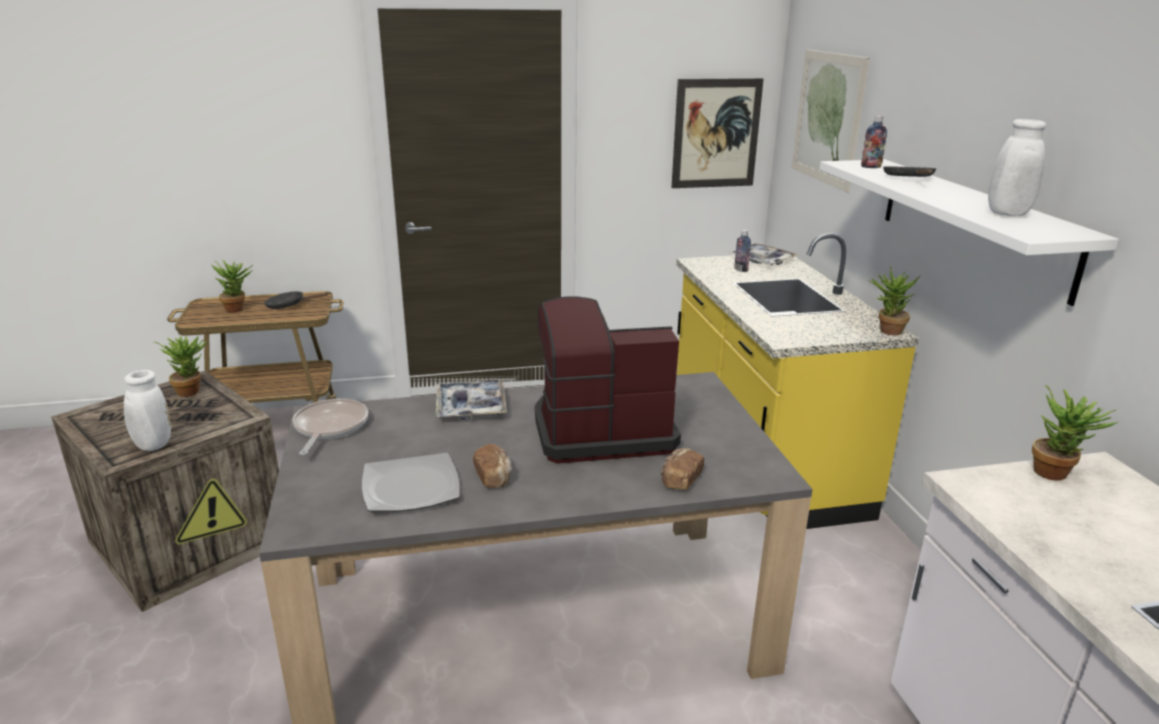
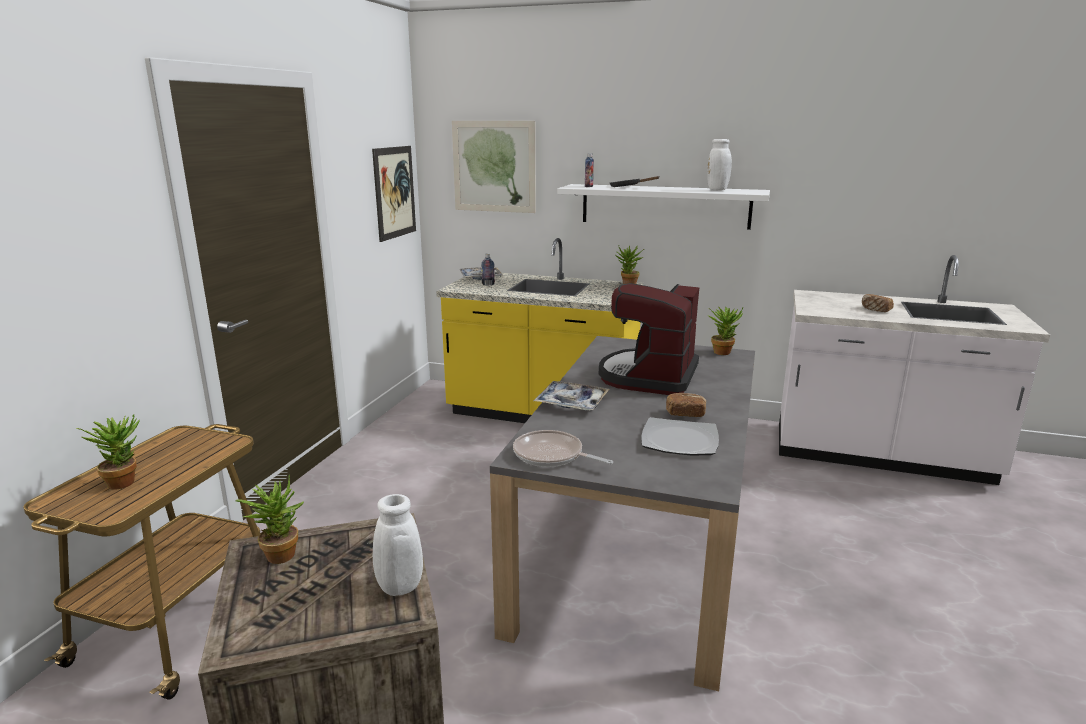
camera: 60 degrees left, 5 degrees down
(289, 305) = (176, 451): black frying pan -> none
(680, 480) = (726, 372): bread -> bread (875, 310)
(1056, 473) = (809, 299): potted plant -> potted plant (723, 351)

